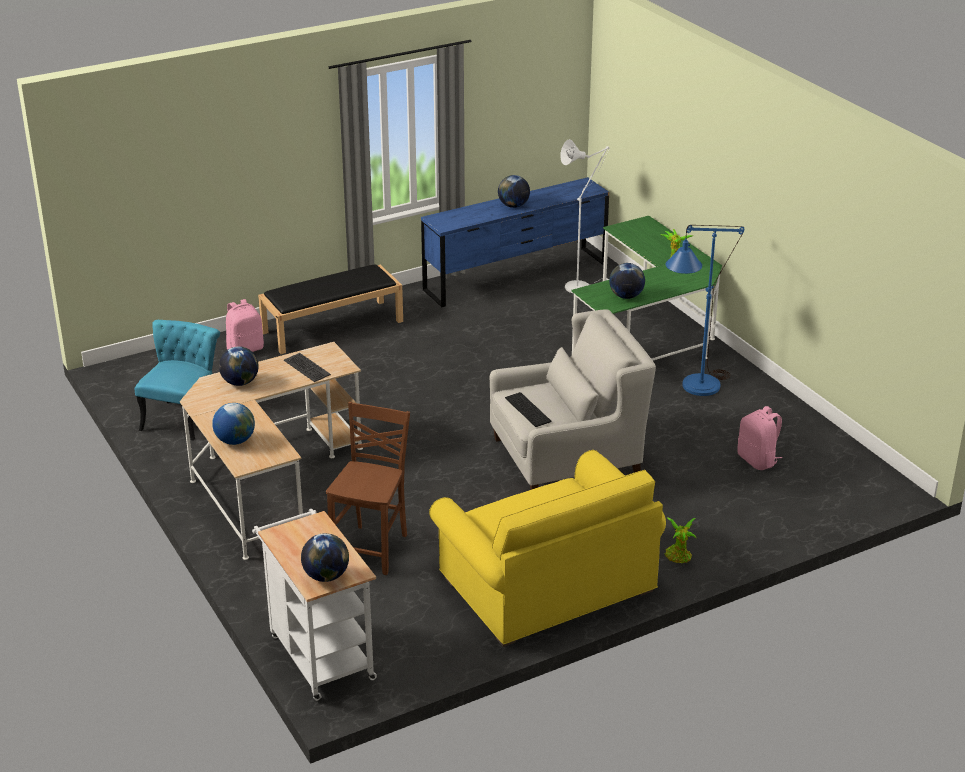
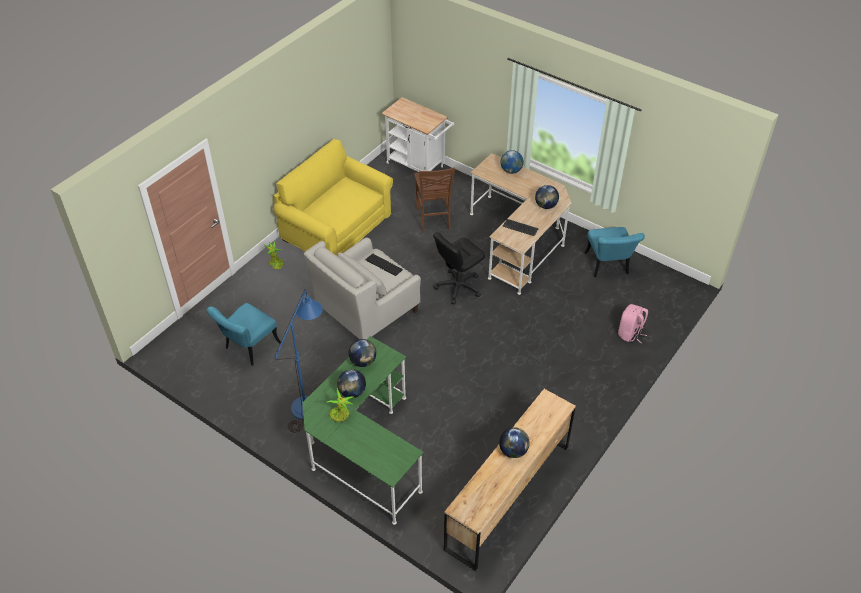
camera: 155 degrees right, 15 degrees up
(326, 576) = (401, 107): globe -> globe (352, 392)
(333, 326) = (596, 378): black bench -> none
(413, 450) = (458, 287): none -> black office chair
(515, 277) = (508, 496): blue dresser -> brown dresser
(581, 286) = (447, 504): white floor lamp -> none
(758, 460) = (248, 348): pink backpack -> turquoise chair

